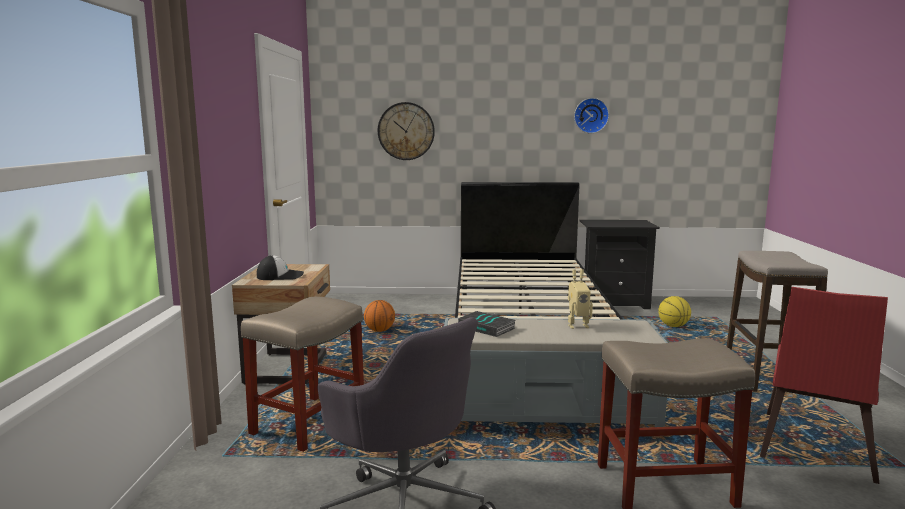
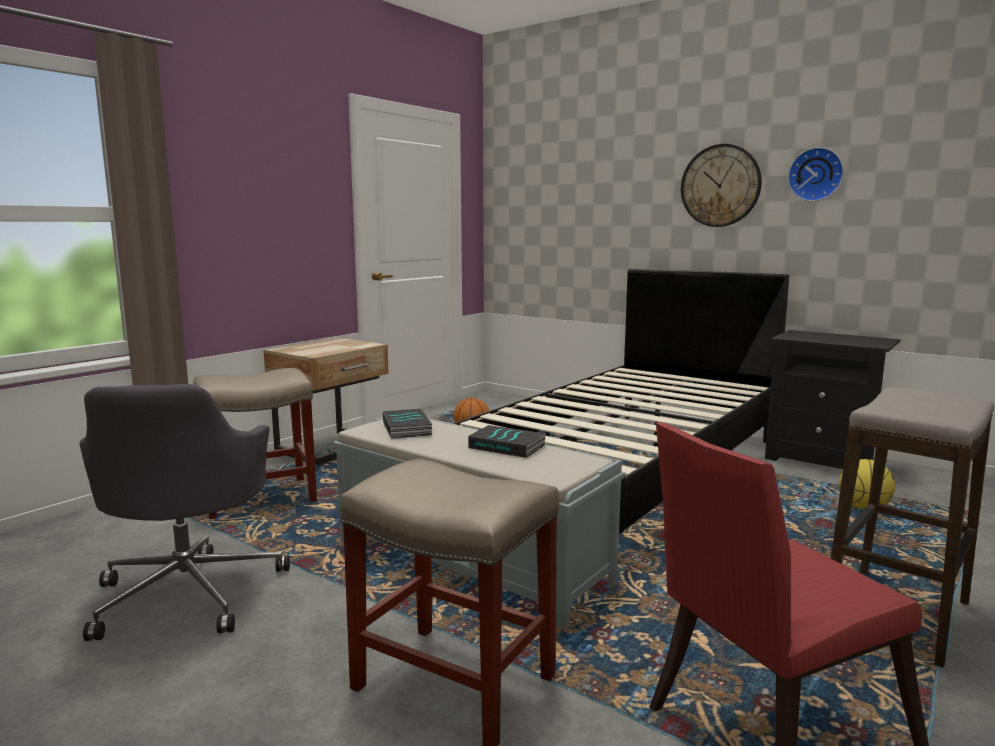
camera: 35 degrees right, 0 degrees up
(280, 276) = (317, 348): cap -> none
(406, 131) = (574, 203): wall clock -> wall clock (720, 186)
(577, 325) = (508, 446): toy robot -> book

